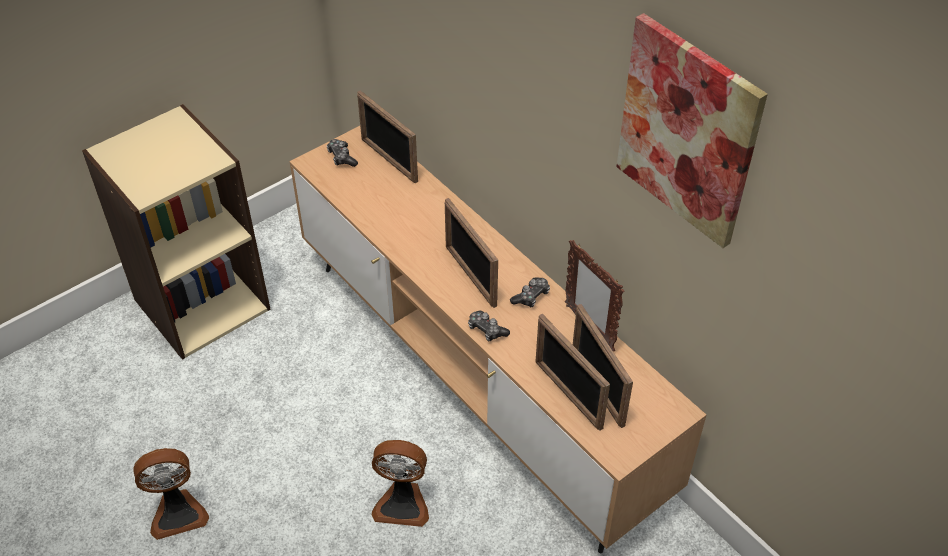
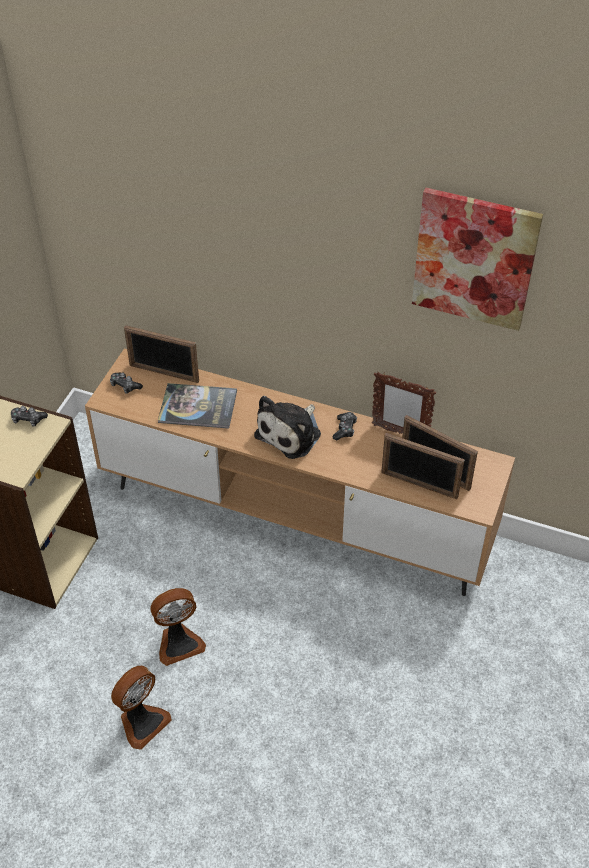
camera: 30 degrees left, 0 degrees up
(396, 208) = (198, 407): none -> book
(402, 503) = (306, 630): fan -> fan (179, 642)
(470, 275) = (291, 433): picture frame -> plush toy
(486, 330) = (332, 466): game controller -> game controller (28, 419)

